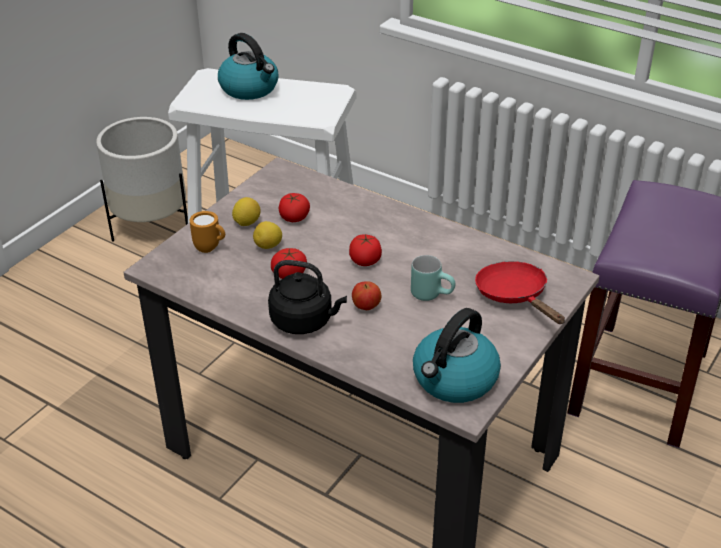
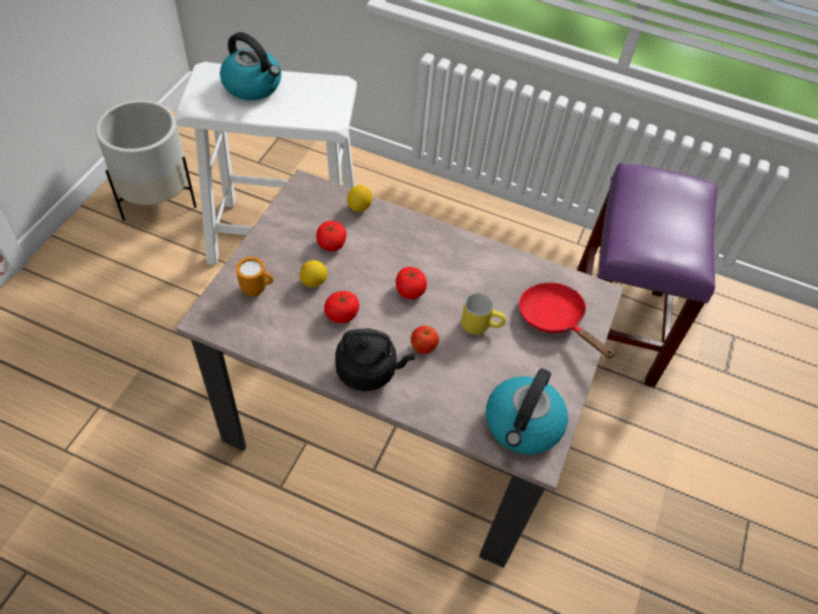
camera: 15 degrees left, 15 degrees up
(247, 222) = (286, 254): lemon -> lemon (359, 207)
(432, 294) = (481, 325): turquoise mug -> yellow mug

